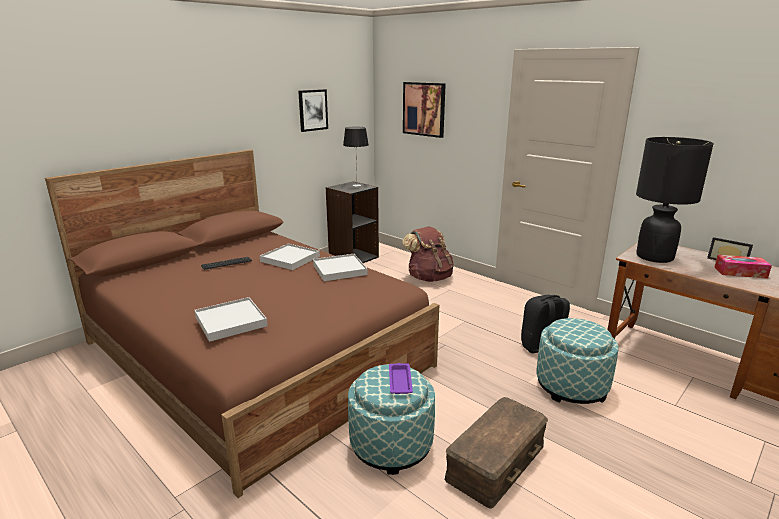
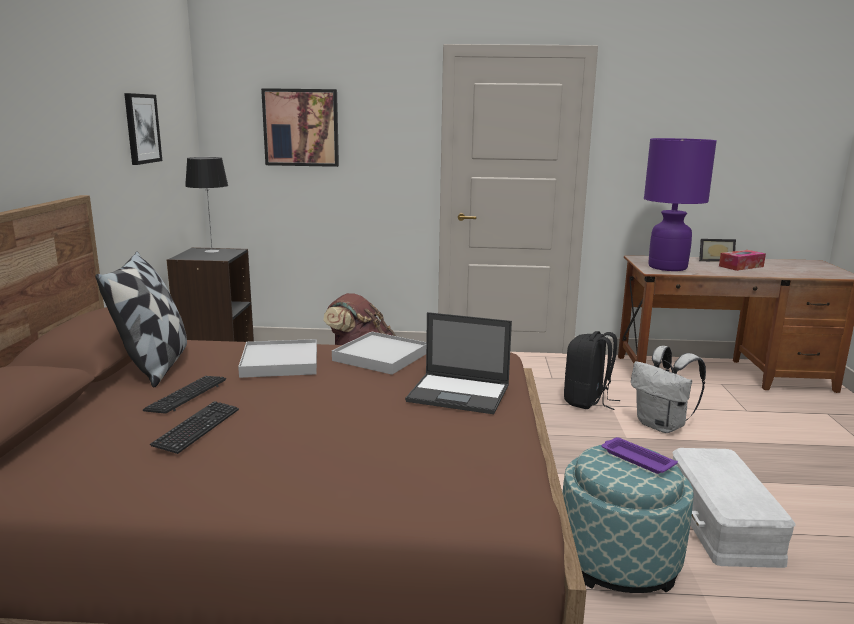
camera: 40 degrees left, 5 degrees down
(200, 280) = (197, 428): none -> keyboard
(230, 321) = (400, 458): white tray -> none
(243, 246) = (155, 366): none -> pillow
(329, 302) = (460, 394): none -> laptop
(495, 461) = (720, 522): brown storage box -> white storage box
(571, 386) = (662, 426): ottoman -> white backpack
(655, 257) = (667, 267): black table lamp -> purple table lamp

